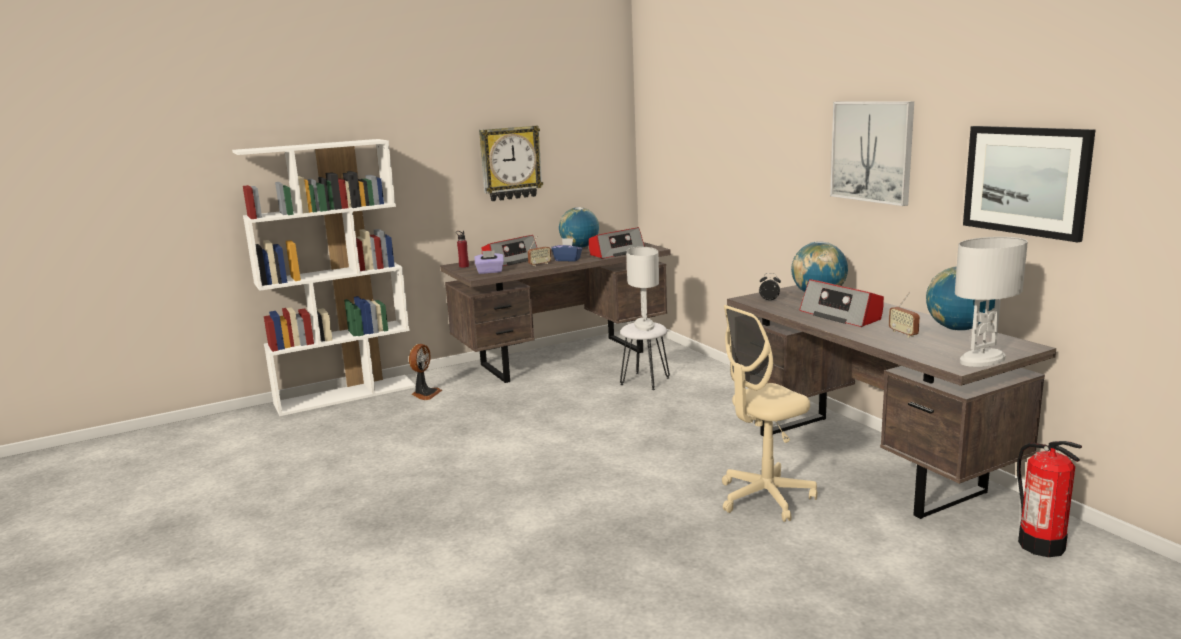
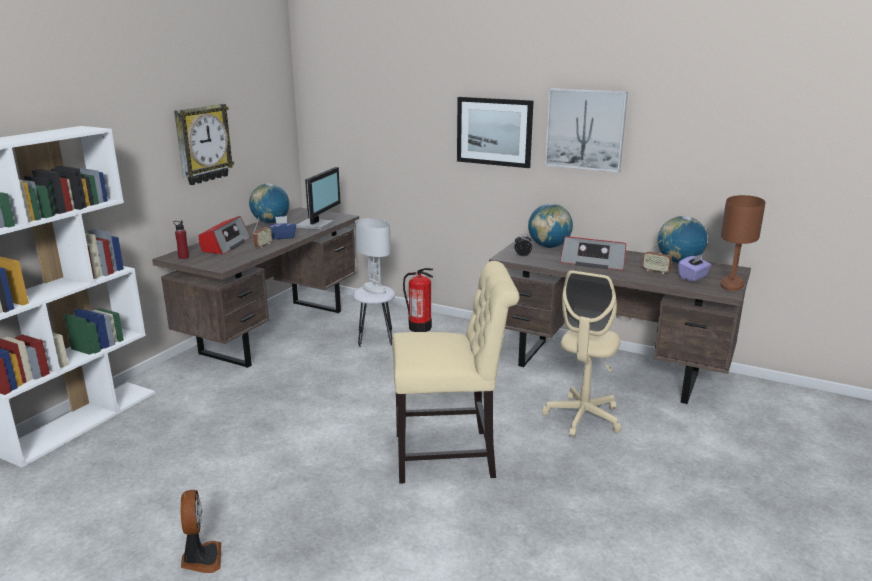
camera: 35 degrees left, 5 degrees up
(425, 394) = (176, 398): fan -> fan (201, 559)
(490, 272) = (224, 260): purple tissue box -> purple tissue box (693, 277)
(582, 493) = (450, 456): none -> beige chair
(616, 253) = (316, 224): radio -> monitor
(982, 360) = (732, 284): white table lamp -> brown table lamp
(1026, 180) = (726, 152): picture -> picture (494, 131)
(1041, 545) = (763, 402): fire extinguisher -> fire extinguisher (420, 327)

